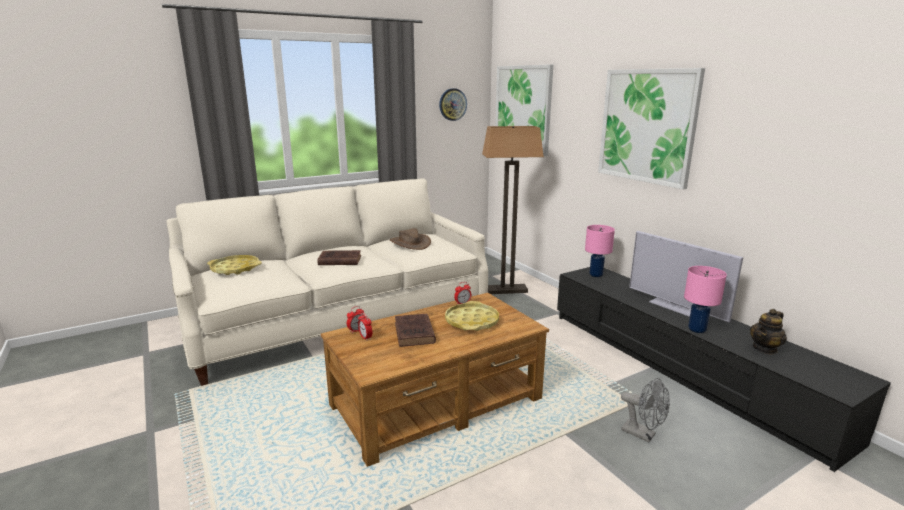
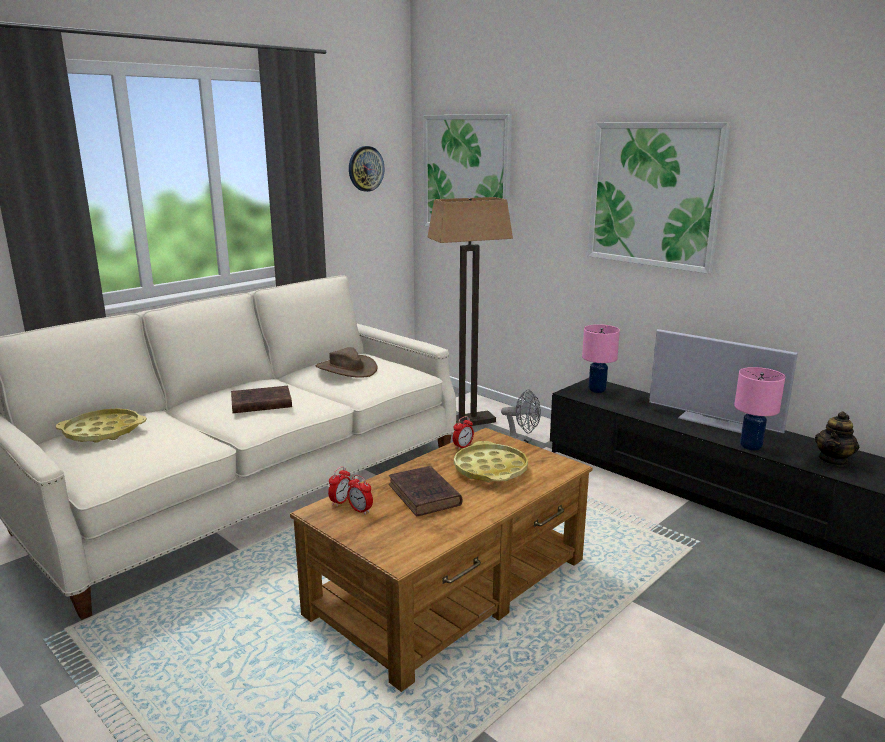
camera: 15 degrees left, 0 degrees up
(643, 434) = (720, 585): grey fan -> grey fan (522, 442)

